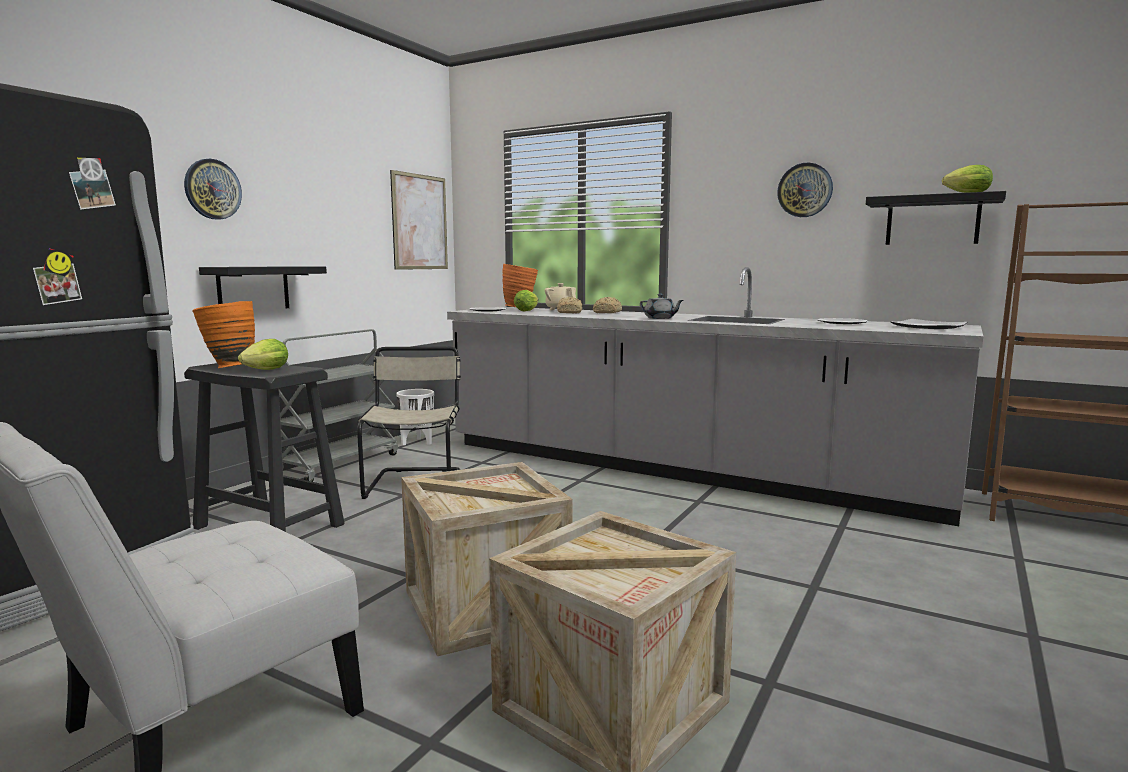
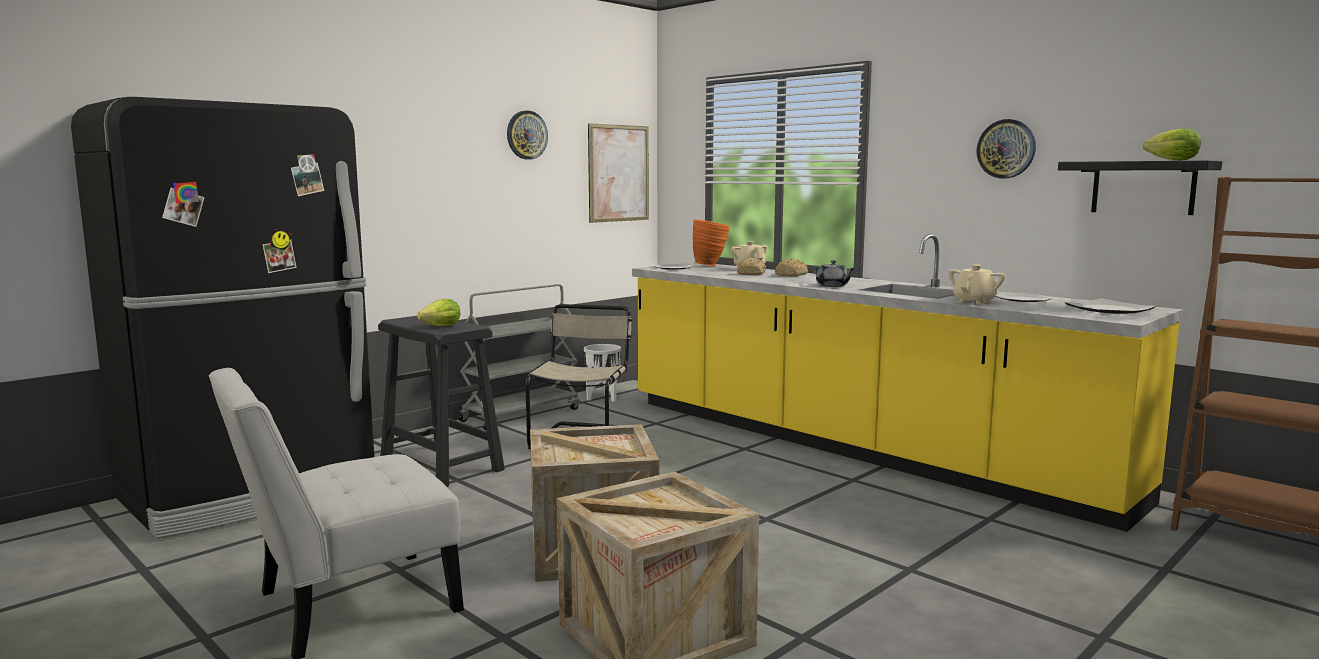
camera: 15 degrees right, 0 degrees up
(212, 189) = (414, 157): wall clock -> wall clock (526, 135)
(228, 367) = (412, 322): orange vase -> none
(253, 288) = (448, 245): black shelf -> none
(527, 311) = (712, 270): lettuce -> none
(676, 470) = (852, 447): grey counter -> yellow counter
(808, 325) = (974, 302): none -> beige teapot

